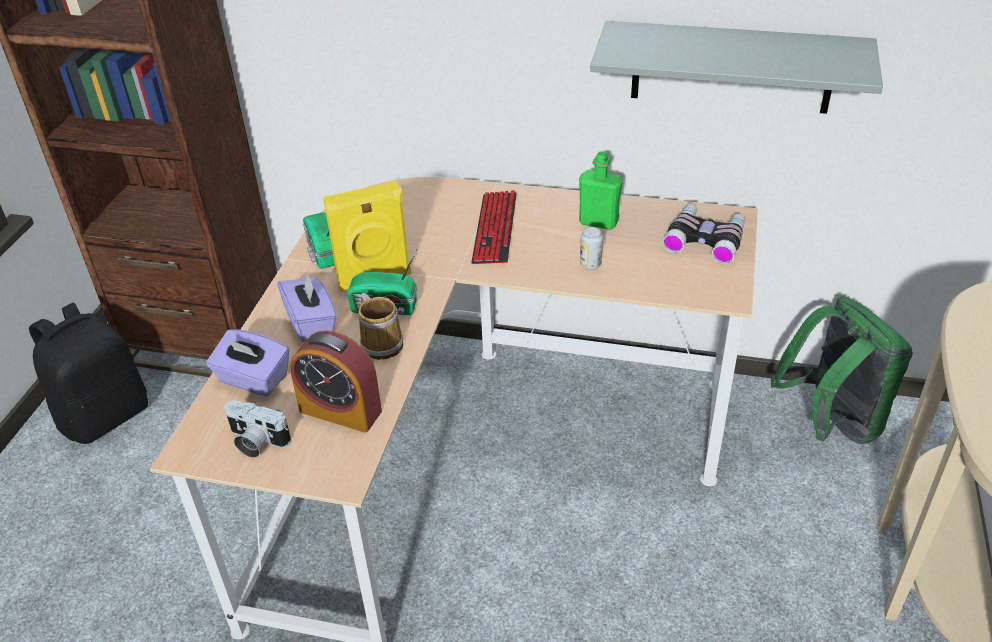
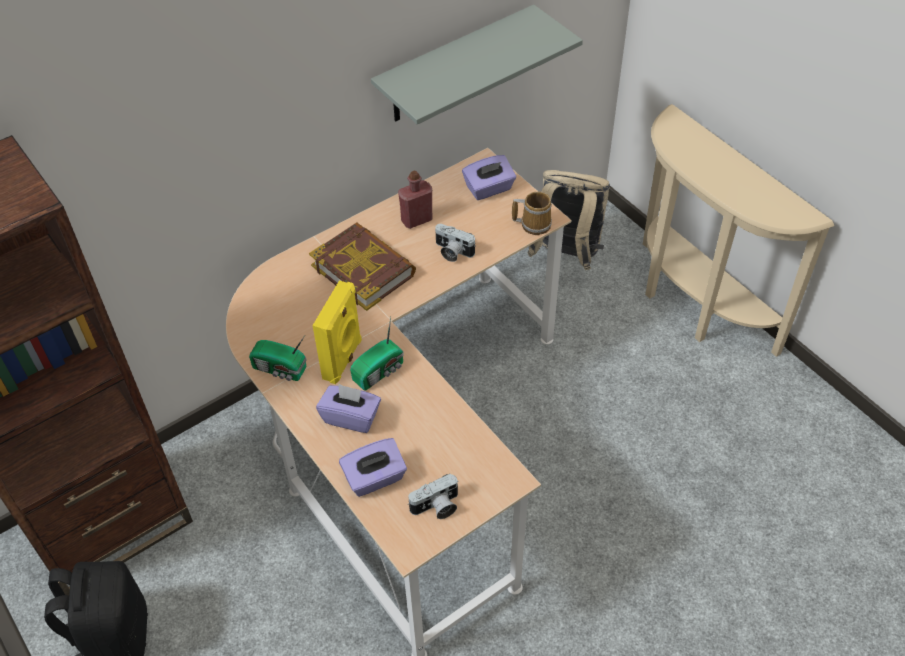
camera: 50 degrees left, 10 degrees up
(340, 411) = (453, 449): alarm clock -> none
(382, 343) = (412, 393): mug -> mug (534, 223)
(495, 229) = (363, 270): keyboard -> book
(590, 264) = (452, 252): can -> camera
(598, 222) = (416, 220): green bottle -> red bottle
(705, 239) = (489, 189): binoculars -> purple tissue box
(831, 423) = (565, 255): green backpack -> beige backpack

